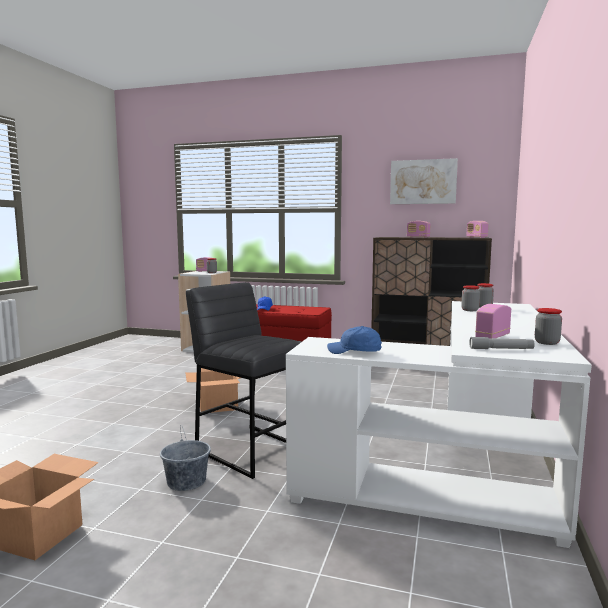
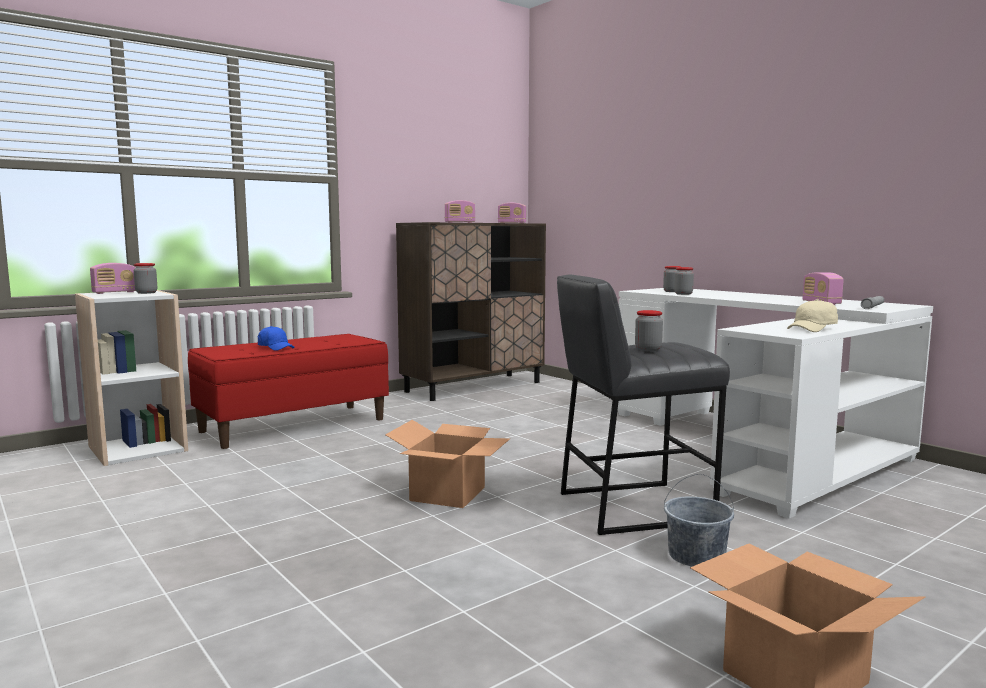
camera: 55 degrees left, 0 degrees up
(355, 352) = (812, 329): blue cap -> beige cap
(423, 182) = (440, 148): picture -> none
(547, 342) = (854, 301): jar -> jar (648, 349)

